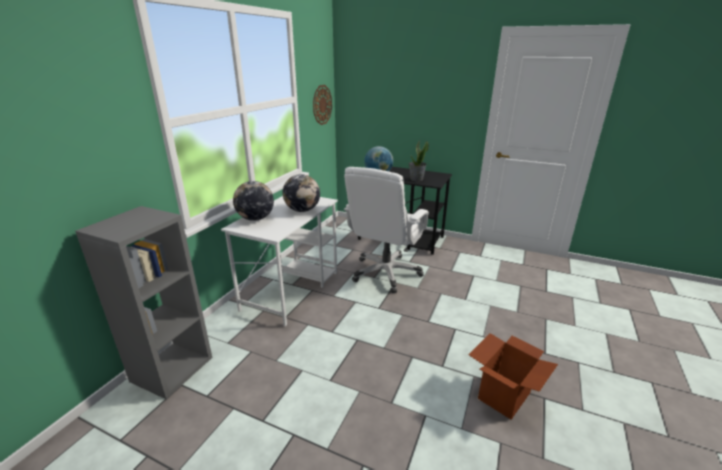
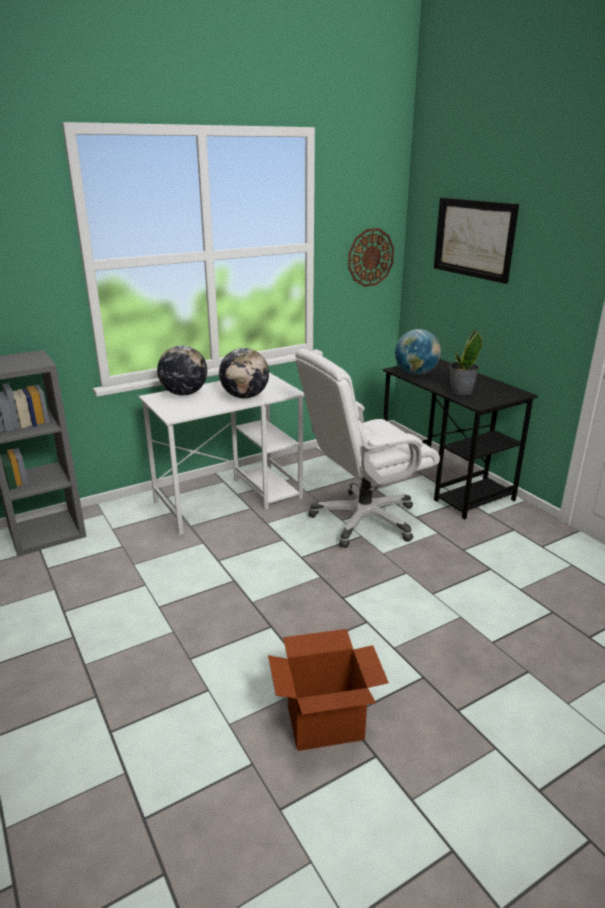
camera: 35 degrees right, 0 degrees up
(393, 87) = (474, 238): none -> picture

